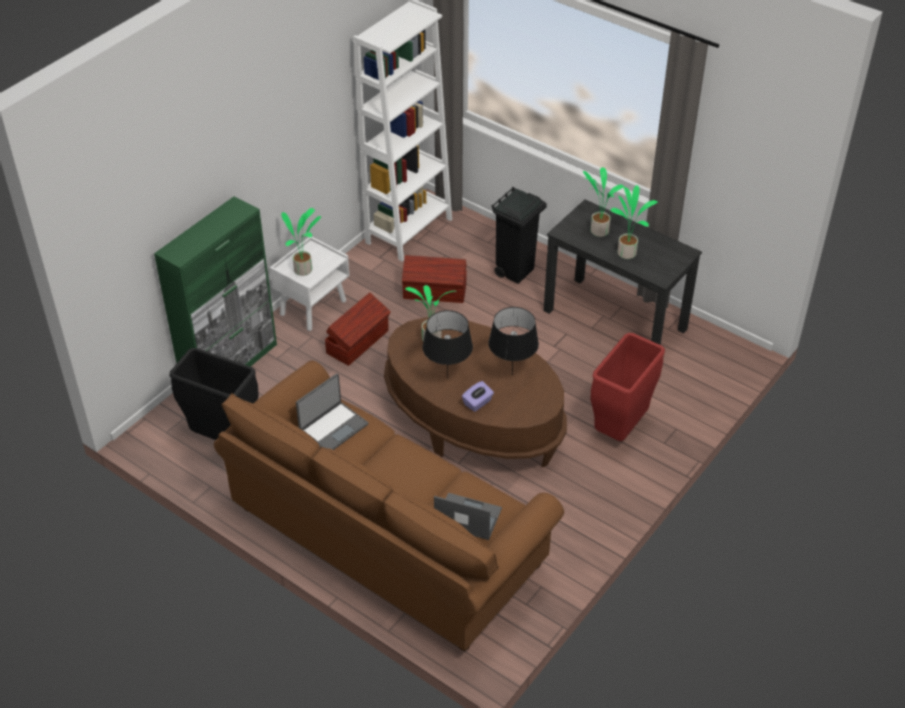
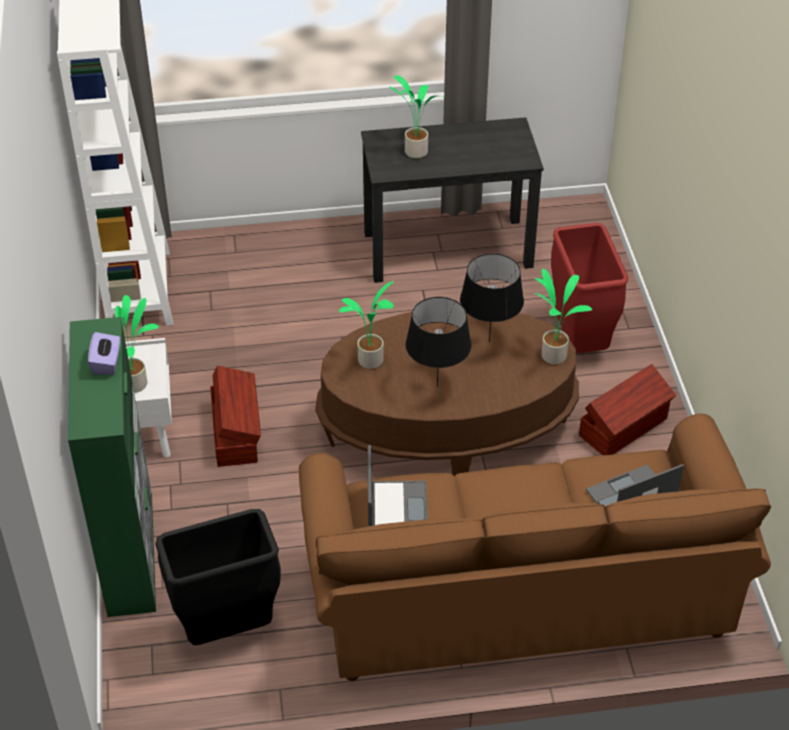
camera: 45 degrees left, 0 degrees up
(435, 292) = (247, 332): brown storage box -> brown storage box (624, 427)
(477, 403) = (495, 388): purple tissue box -> purple tissue box (106, 363)
(515, 271) = (299, 263): black trash can -> none
(627, 252) = (467, 156): potted plant -> potted plant (553, 355)

